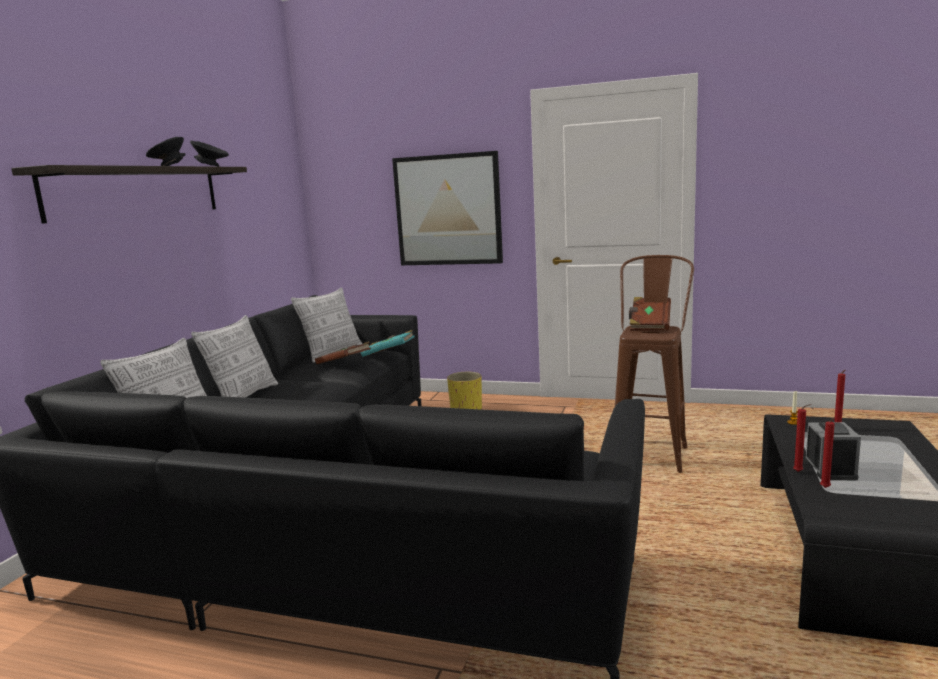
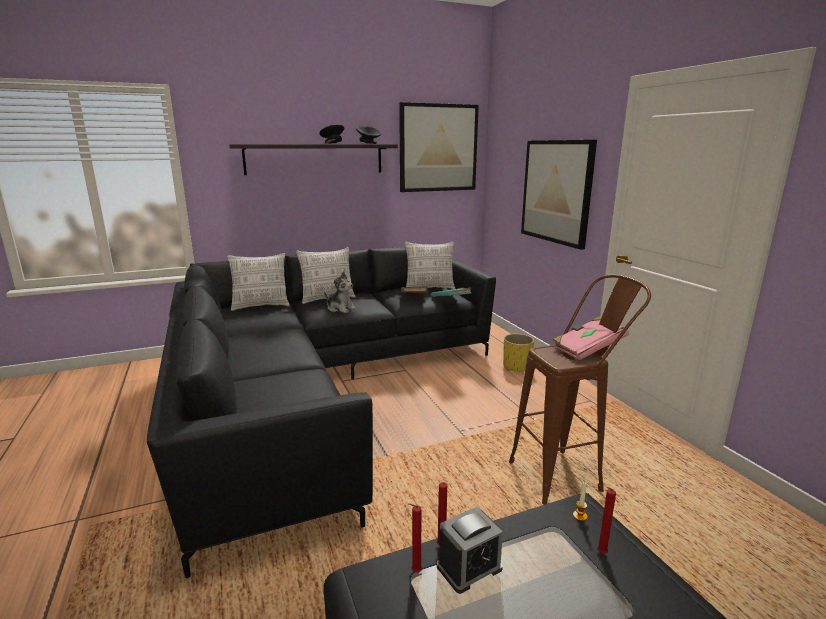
camera: 50 degrees right, 5 degrees up
(264, 174) = (438, 148): none -> picture
(295, 398) = (340, 308): none -> plush toy
(649, 325) = (587, 349): brown book -> pink book

